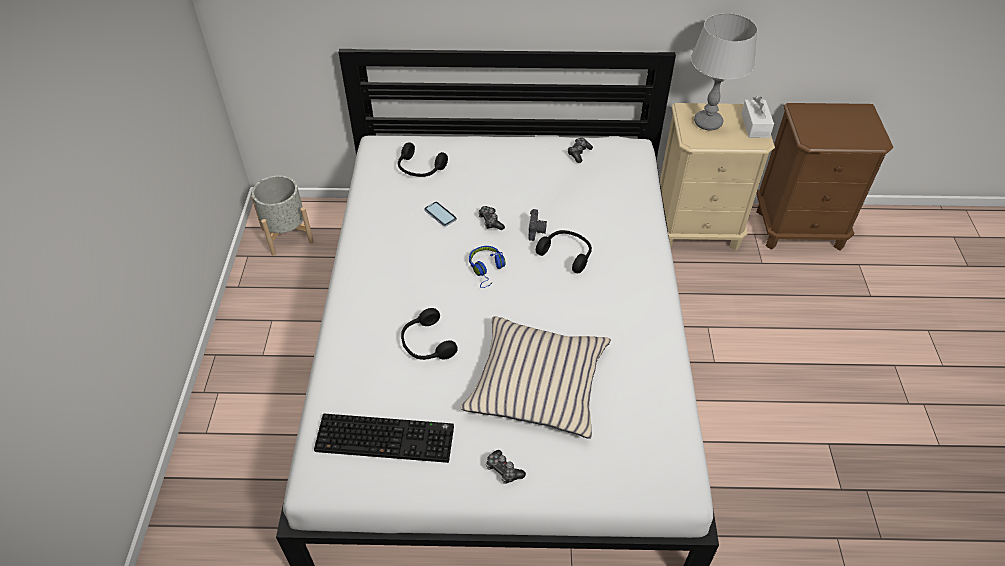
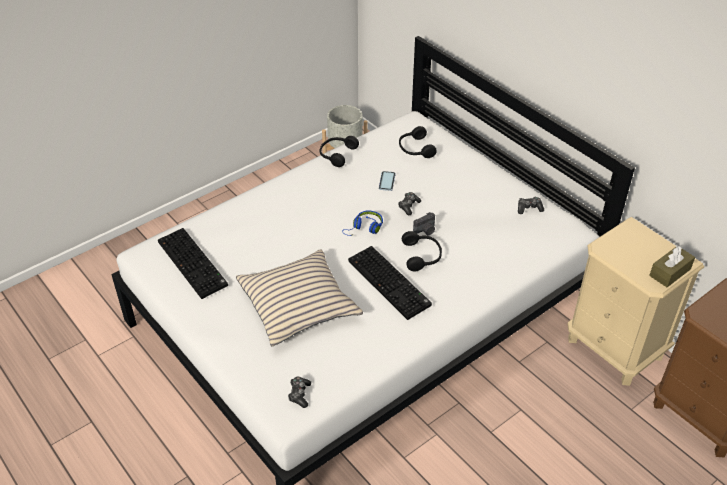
camera: 50 degrees right, 5 degrees down
(426, 344) = (277, 238): black headphones -> black headphones (336, 154)
(503, 470) = (218, 326): game controller -> game controller (299, 394)
(578, 297) = (391, 283): none -> keyboard
(708, 123) = (633, 245): grey table lamp -> none
(755, 125) = (670, 272): white tissue box -> brown tissue box

